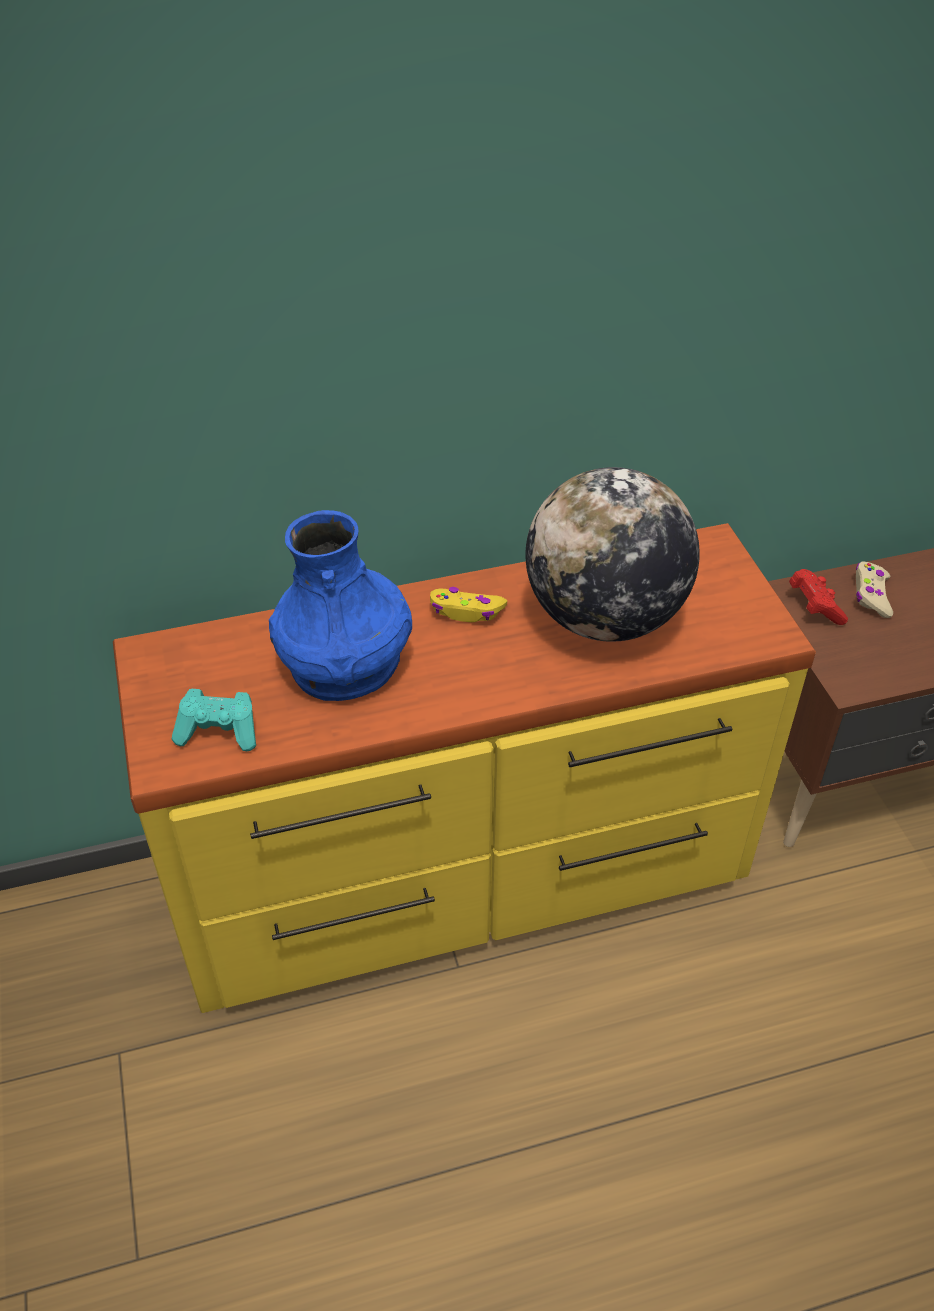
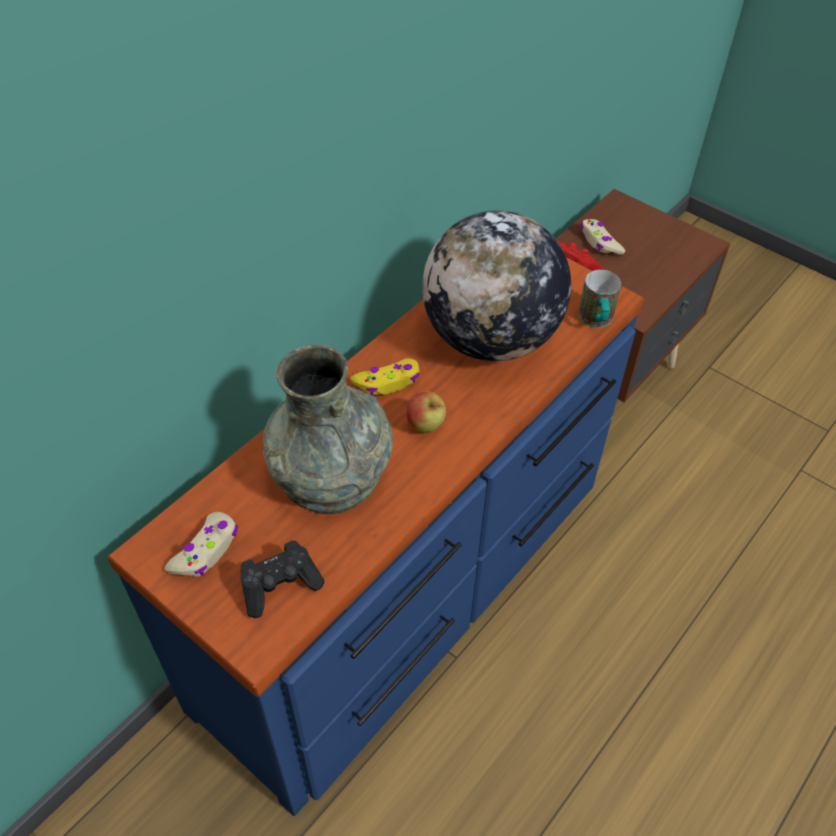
camera: 35 degrees left, 5 degrees up
(187, 673) = (206, 551): none -> beige game controller
(220, 732) = (280, 585): turquoise game controller -> black game controller
(345, 662) = (330, 471): blue vase -> grey vase
(465, 876) = (411, 588): yellow dresser -> blue dresser
(466, 665) = (425, 426): none -> apple
(735, 650) = (596, 321): none -> mug

